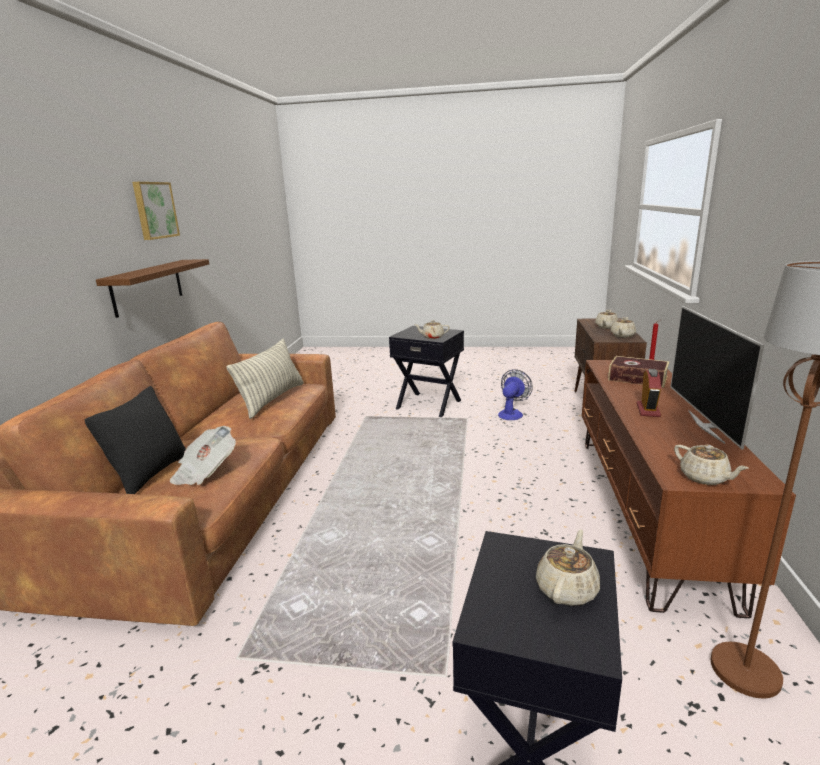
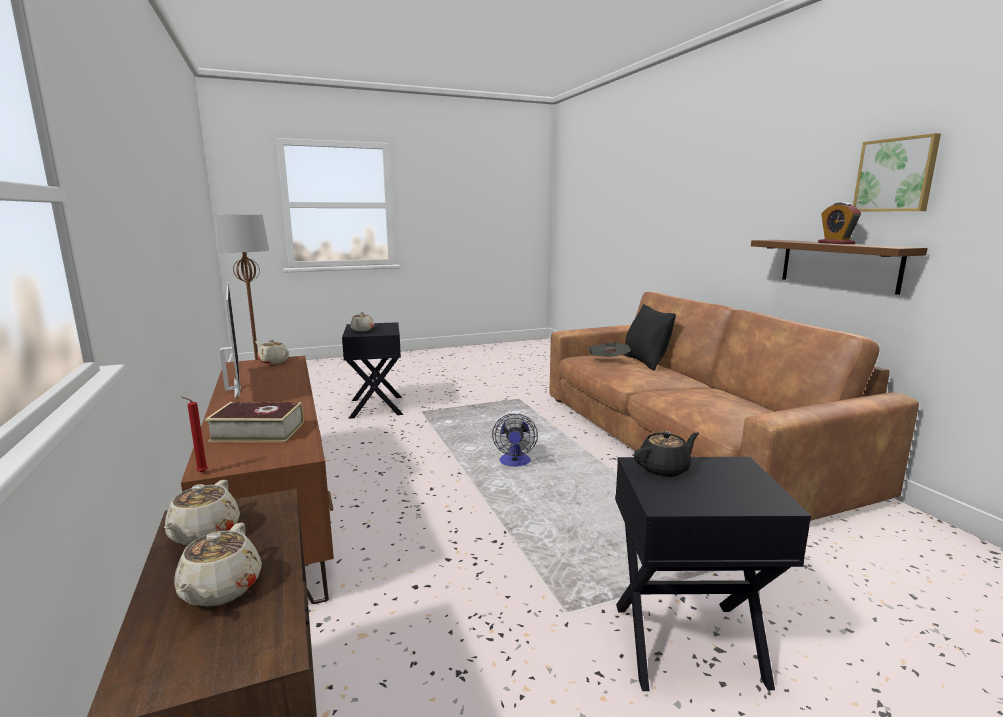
camera: 150 degrees right, 5 degrees down
(272, 399) = (708, 404): pillow -> none
(432, 337) = (664, 469): beige teapot -> black teapot
(512, 413) = (489, 666): fan -> fan (515, 463)
(648, 410) = (277, 394): alarm clock -> alarm clock (836, 243)

